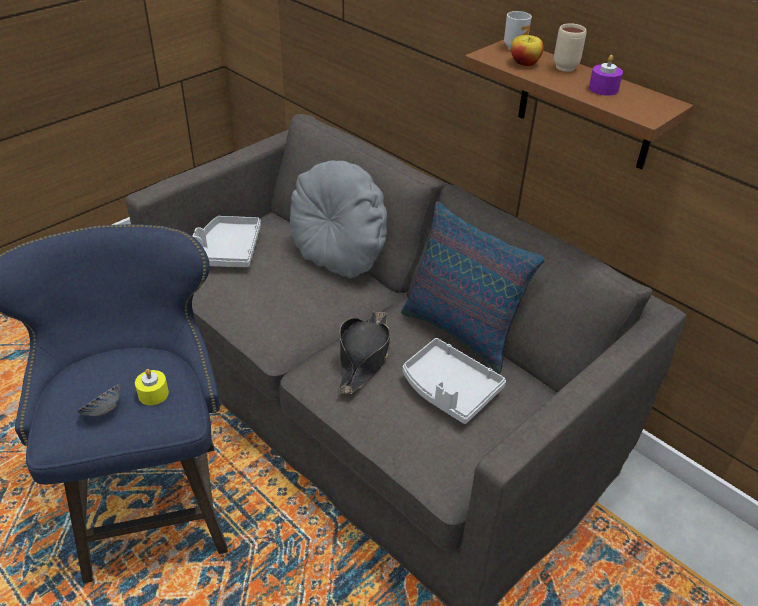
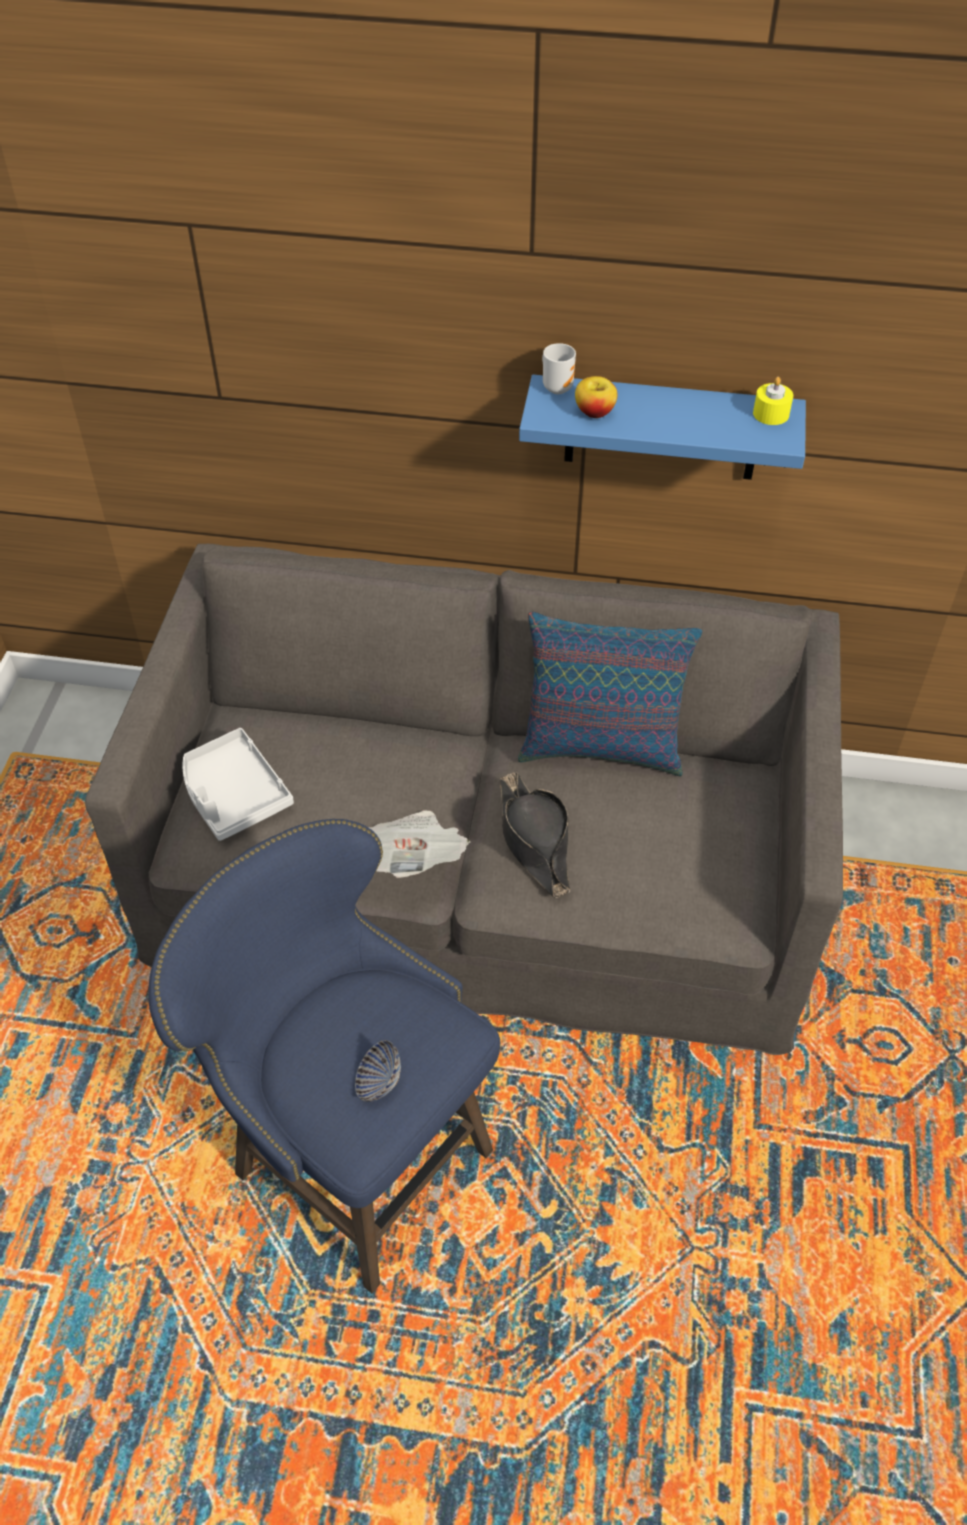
camera: 35 degrees left, 10 degrees up
(153, 394) = (410, 1028): yellow candle -> yellow candle (771, 414)
(279, 329) = (408, 863): none -> newspaper
(338, 260) = (380, 731): grey pillow -> none
(449, 389) = (653, 825): grey tray -> none
(568, 66) = (642, 396): beige mug -> none
(585, 106) = (662, 428): brown shelf -> blue shelf
(603, 89) = (708, 417): purple candle -> none

